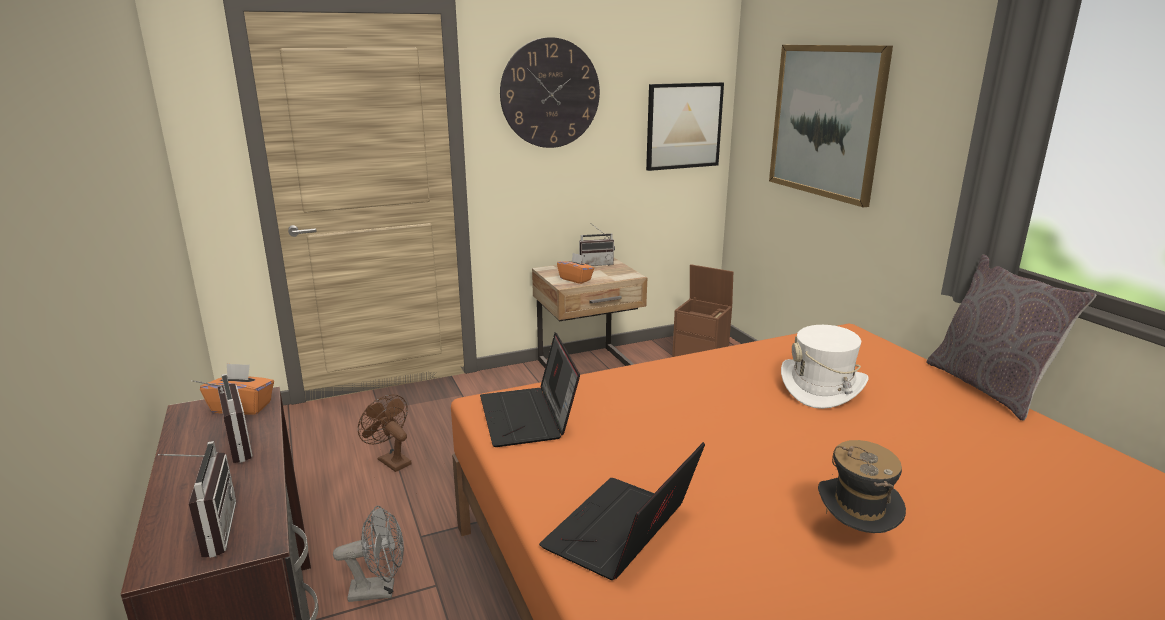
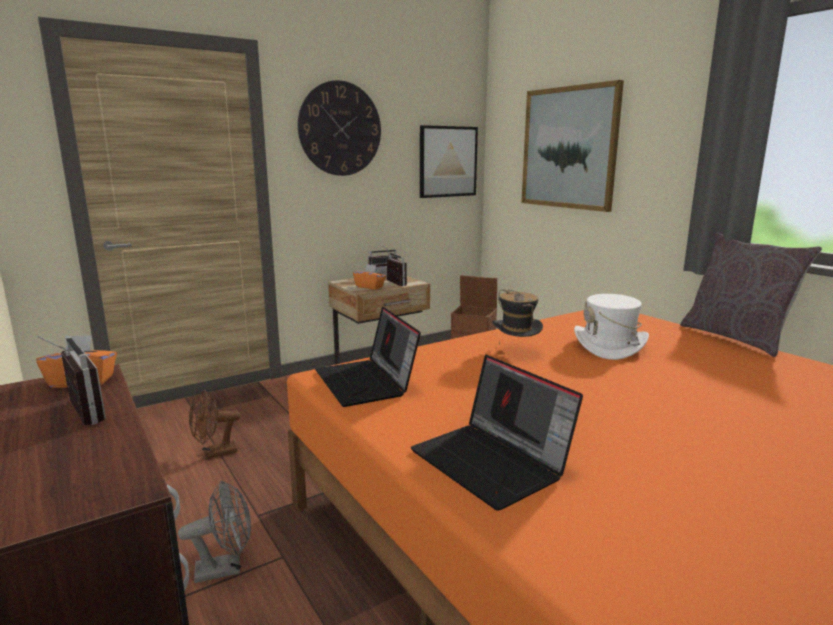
camera: 10 degrees left, 5 degrees down
(208, 532) = (69, 487): radio -> radio (393, 284)
(390, 460) = (214, 453): brown fan -> brown fan turned 60 degrees counterclockwise
(622, 533) = (493, 463): laptop -> laptop turned 60 degrees counterclockwise
(853, 539) = (696, 447): hat -> hat (515, 353)

